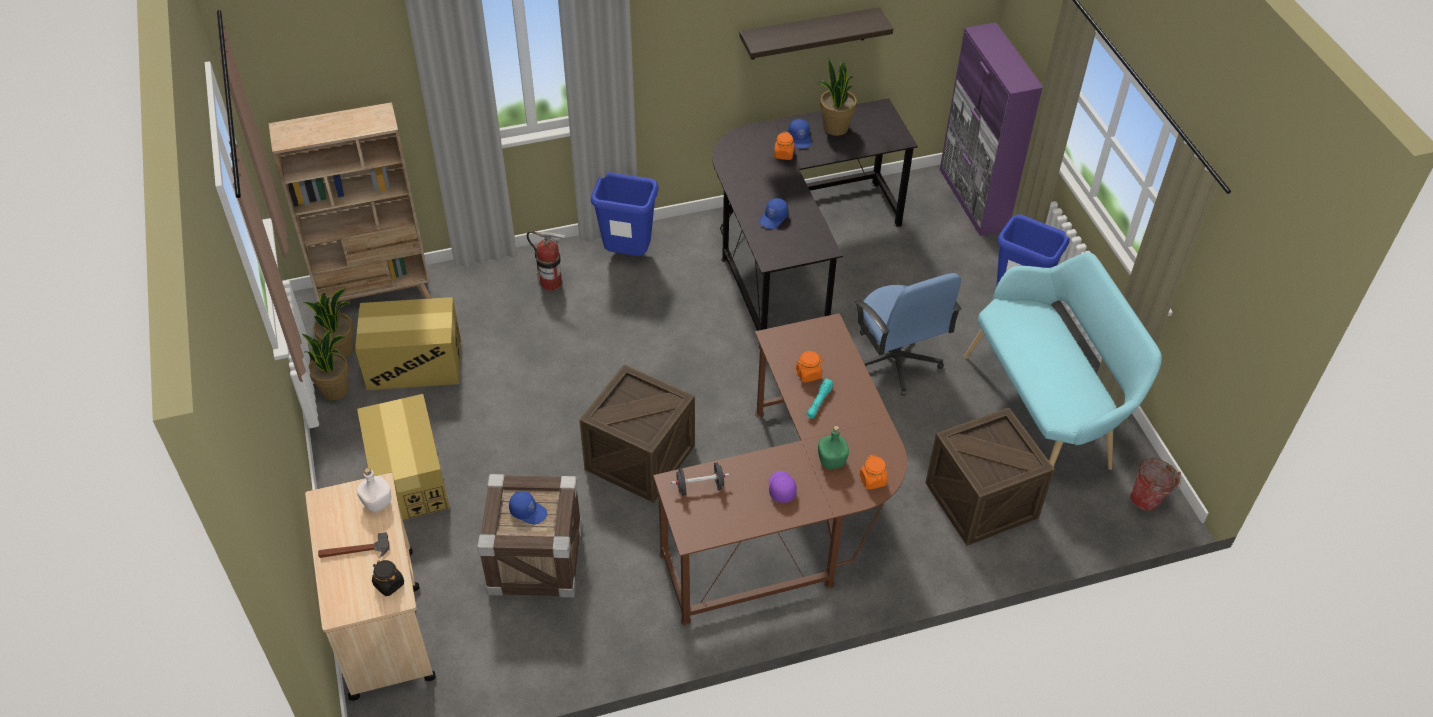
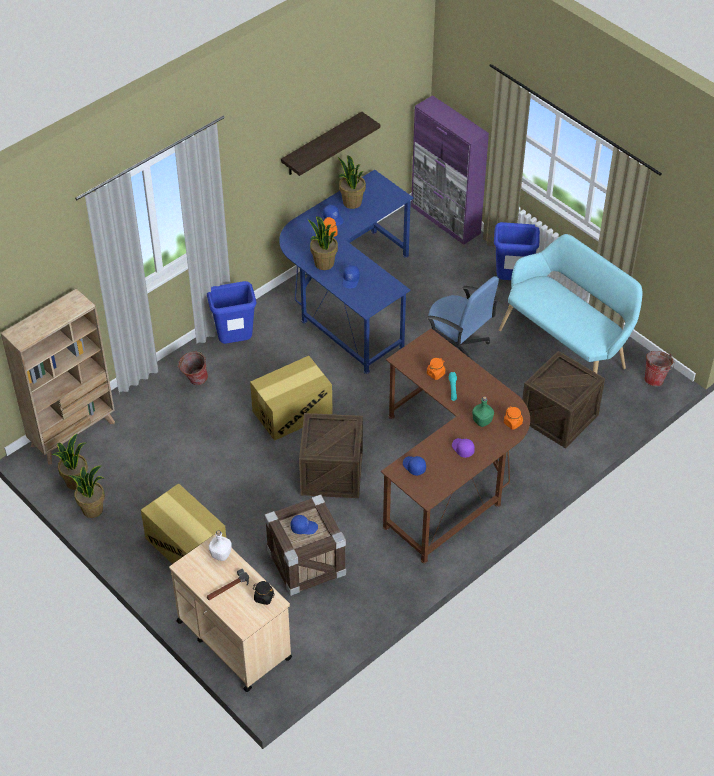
camera: 25 degrees left, 0 degrees up
(414, 363) = (136, 471): cardboard box -> cardboard box (292, 412)
(551, 283) = (194, 381): fire extinguisher -> bucket
(700, 487) = (413, 467): black dumbbell -> blue cap
(753, 187) = (323, 263): none -> potted plant
(794, 251) = (347, 298): black desk -> blue desk

